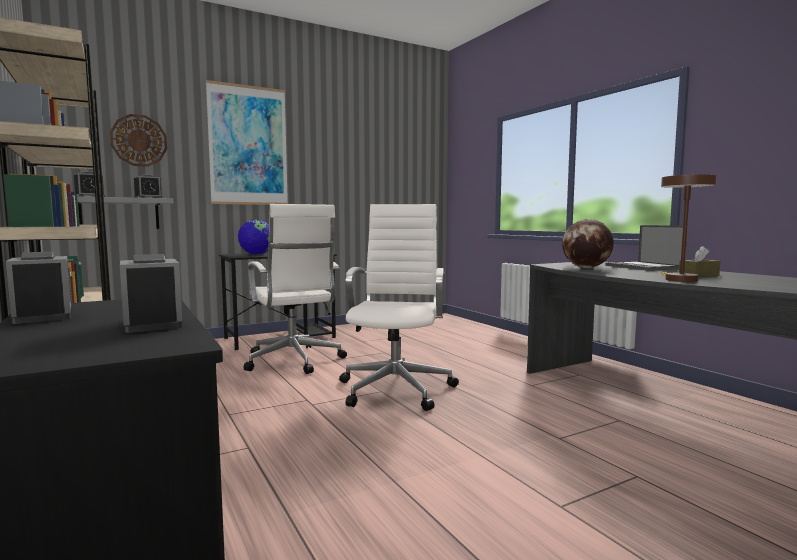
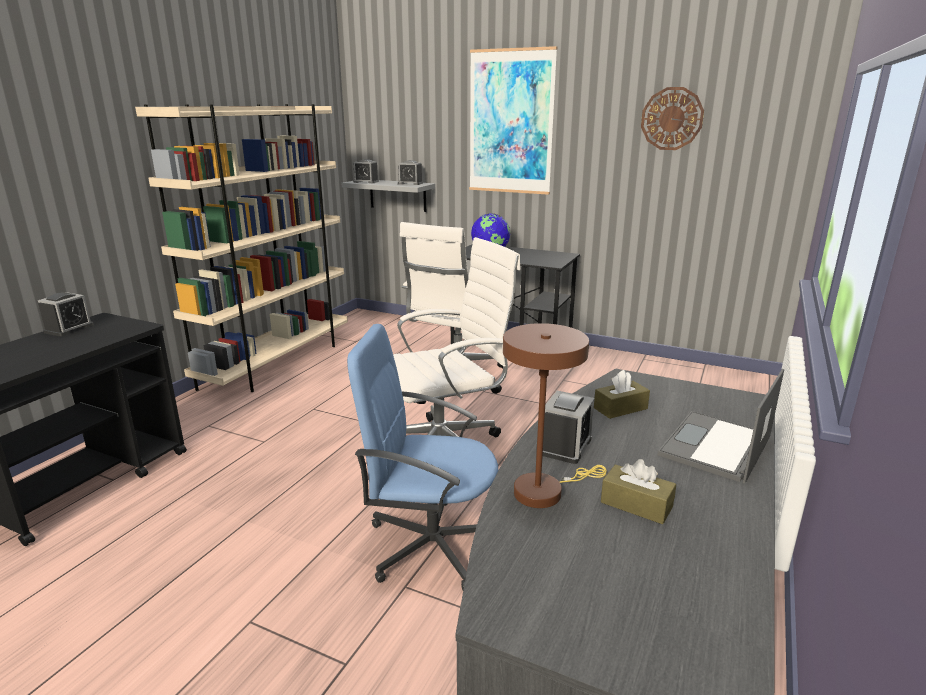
camera: 55 degrees right, 15 degrees up
(139, 140) = (412, 124): wall clock -> wall clock (671, 119)
(152, 323) = (49, 356): alarm clock -> alarm clock (565, 446)
(516, 419) = (430, 544): none -> blue office chair
(586, 268) = (620, 408): globe -> brown tissue box

